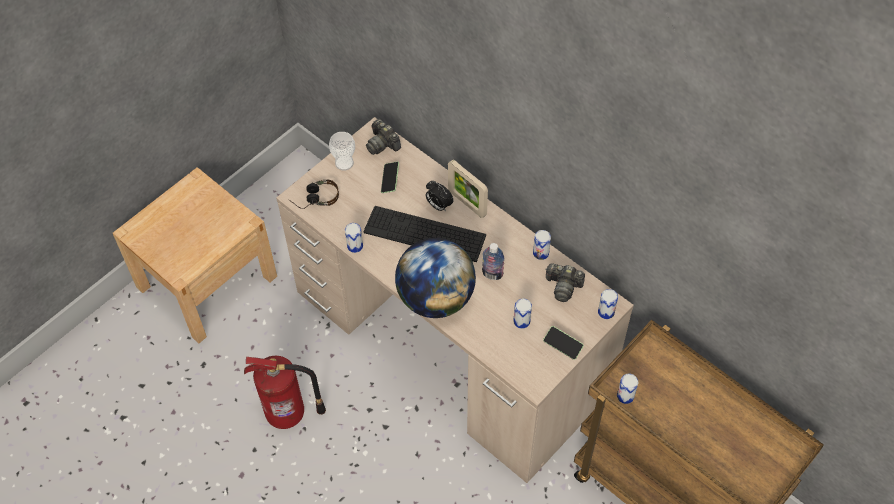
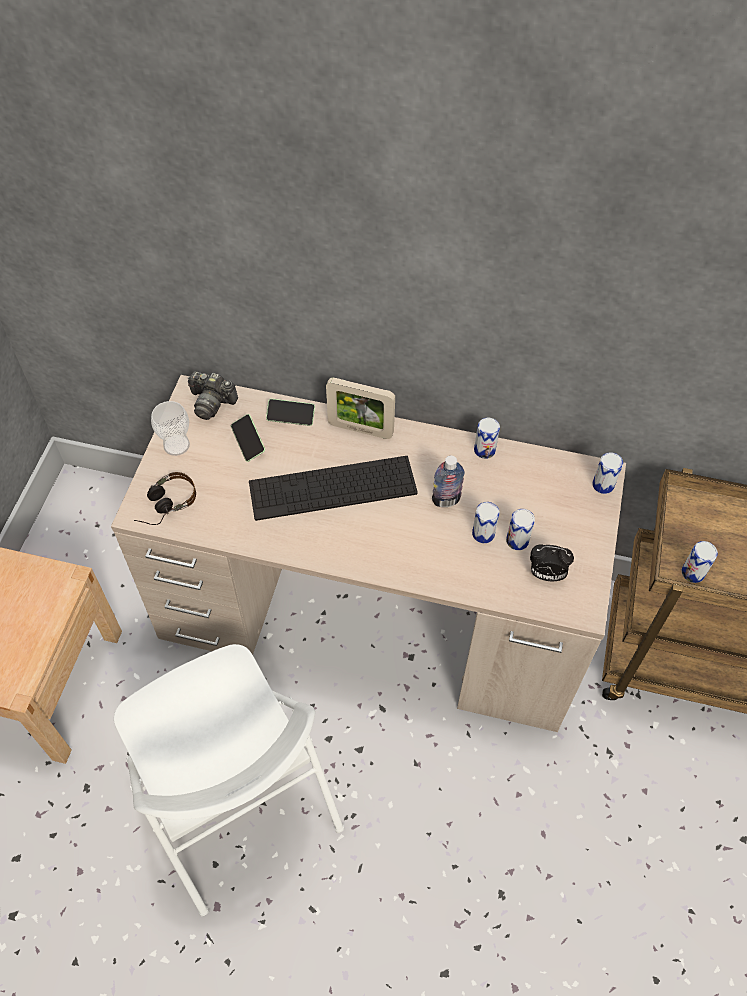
camera: 30 degrees left, 0 degrees up
(288, 414) = (233, 794): fire extinguisher -> white chair
(355, 246) = (254, 542): can -> can (483, 533)
(435, 298) = (397, 561): globe -> none
(438, 205) = (328, 447): alarm clock -> alarm clock (546, 574)
(562, 345) = (583, 547): phone -> phone (291, 416)
(563, 286) = (536, 477): camera -> none

